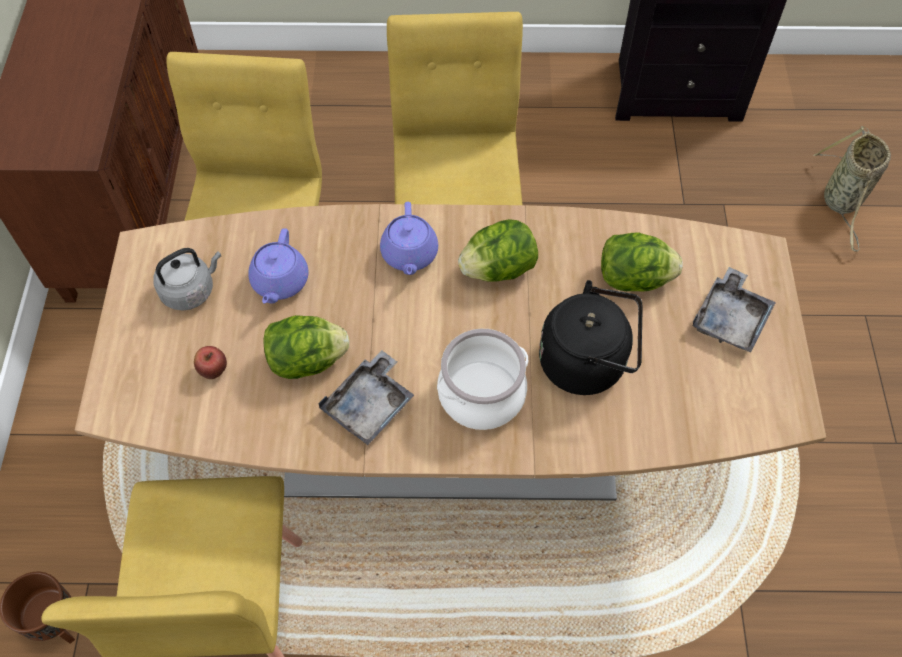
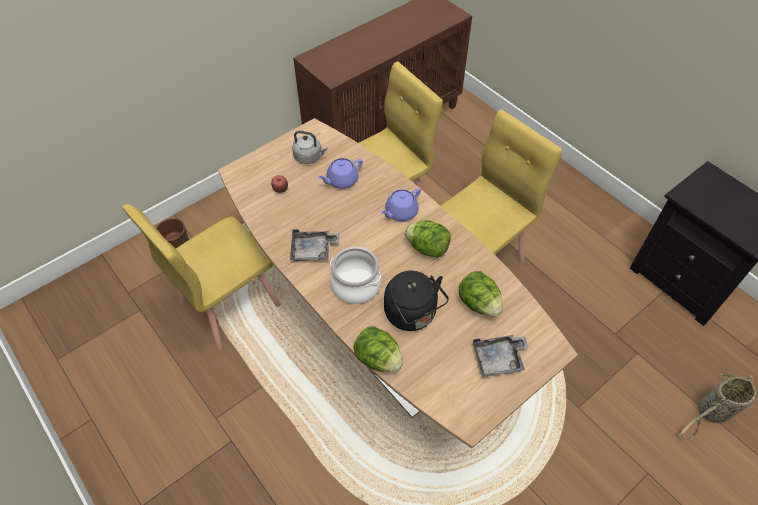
camera: 50 degrees right, 5 degrees down
(307, 360) = (313, 215): lettuce -> lettuce (378, 358)

